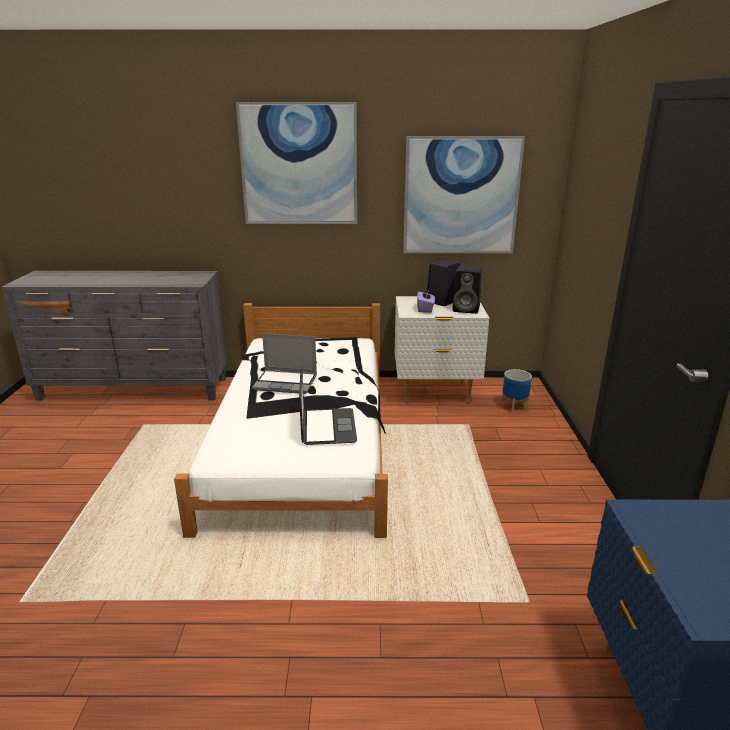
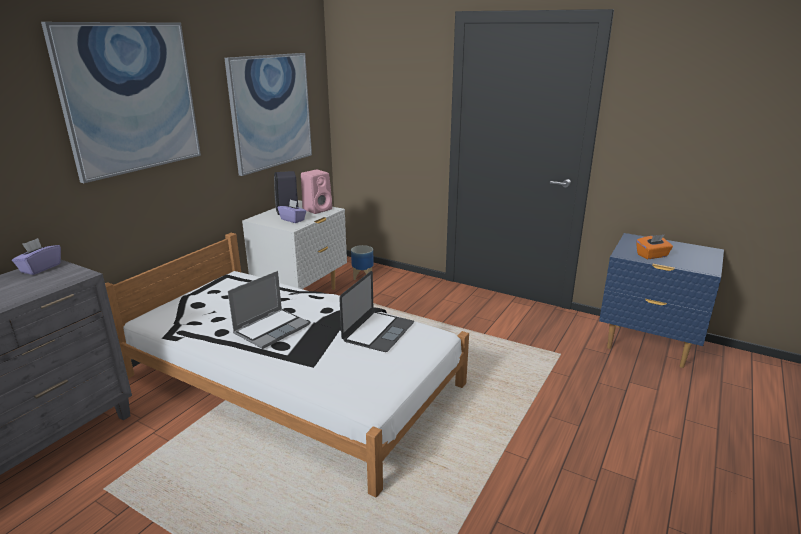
camera: 60 degrees left, 0 degrees up
(197, 274) = (40, 268): none -> purple tissue box
(327, 426) = (378, 331): laptop -> laptop turned 90 degrees clockwise
(467, 309) = (318, 209): black speaker -> pink speaker
(674, 541) = (652, 256): none -> orange tissue box

